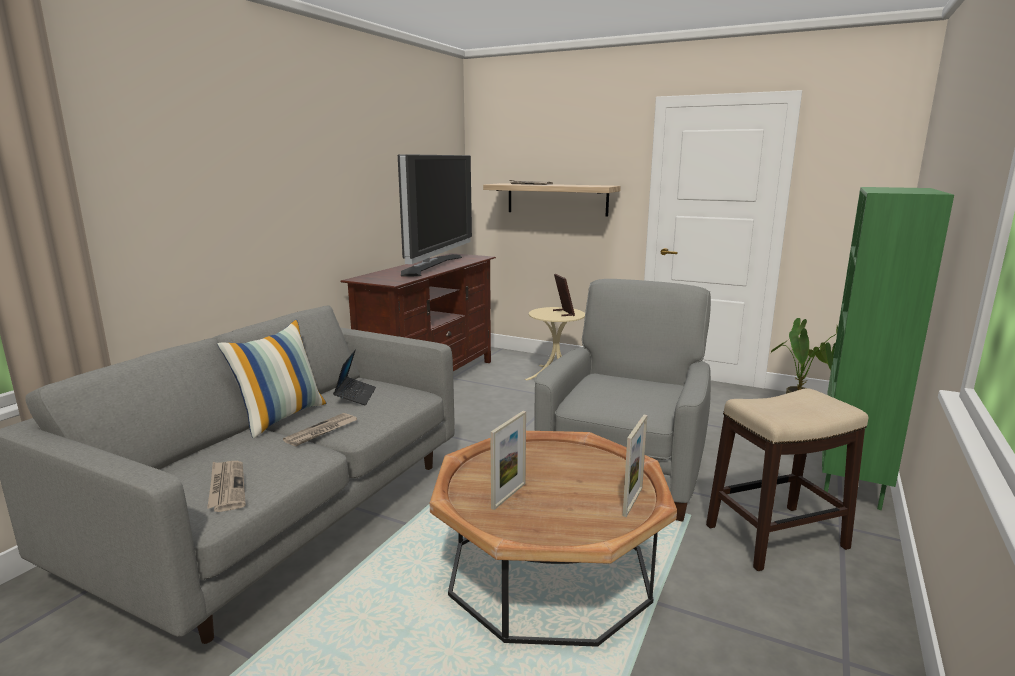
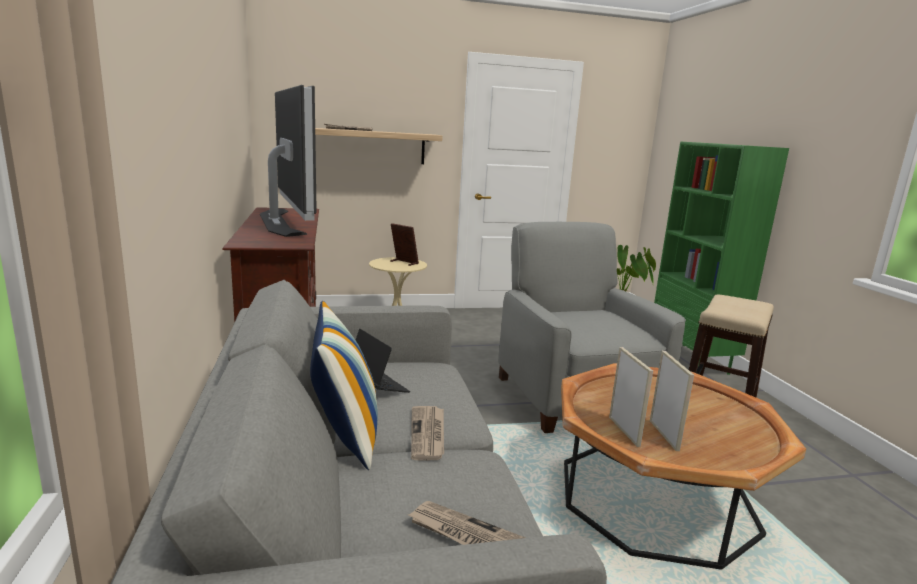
camera: 40 degrees left, 0 degrees up
(632, 501) = (731, 408): picture frame -> picture frame (624, 431)

